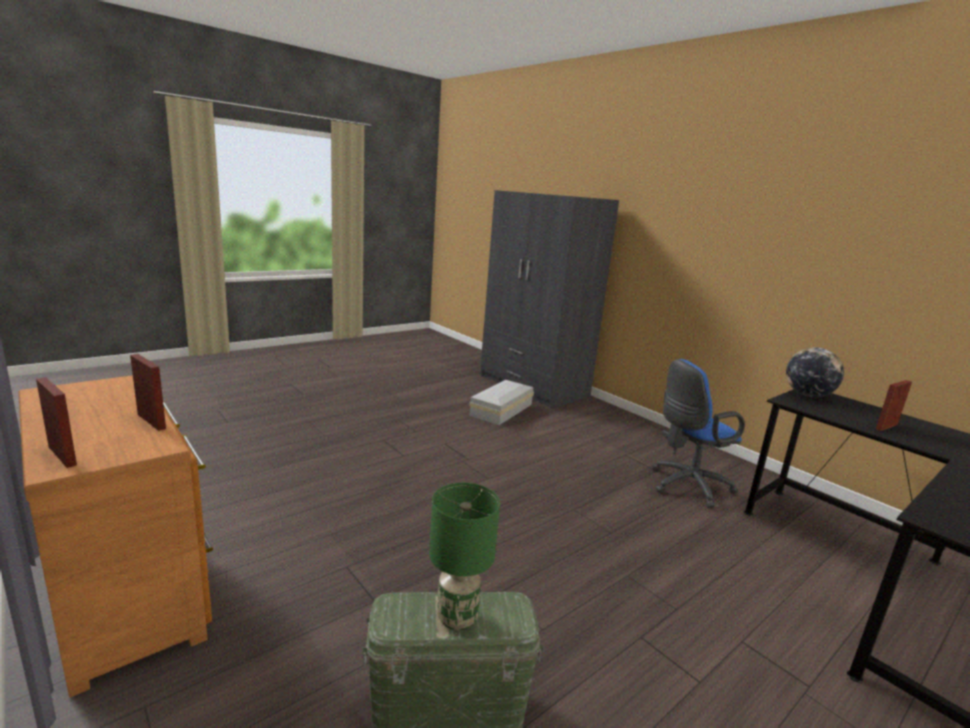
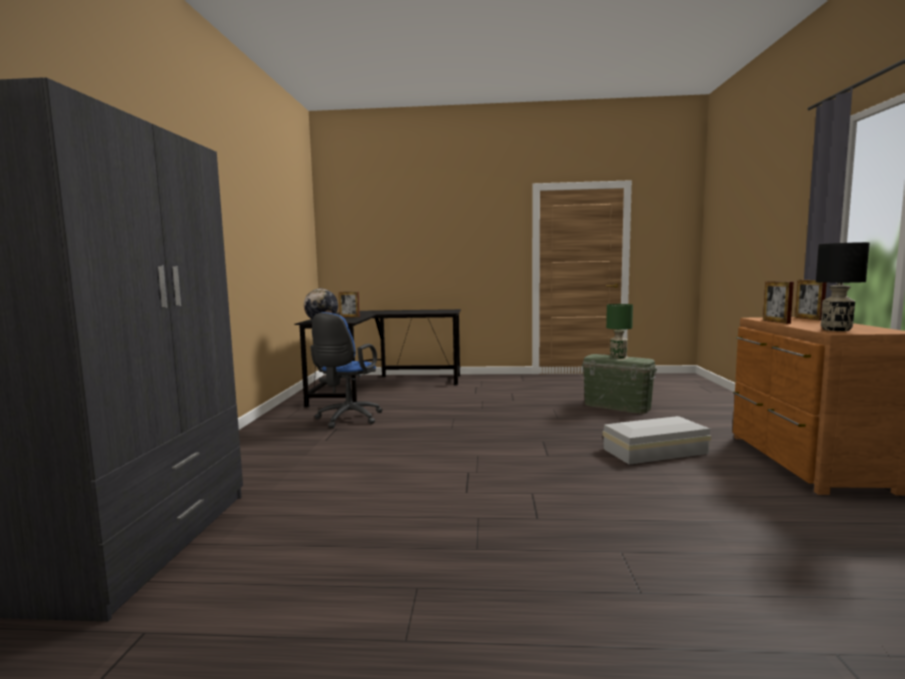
camera: 135 degrees left, 10 degrees down
(112, 390) = (836, 330): none -> black table lamp
(500, 410) = (306, 515): white storage box -> white storage box (657, 451)
(686, 486) = (347, 419): blue office chair -> blue office chair turned 90 degrees clockwise

